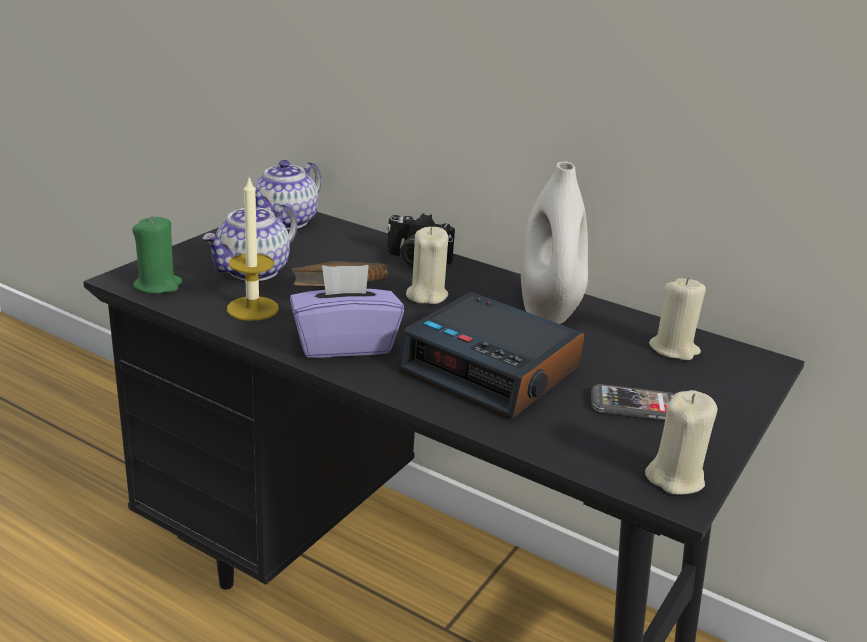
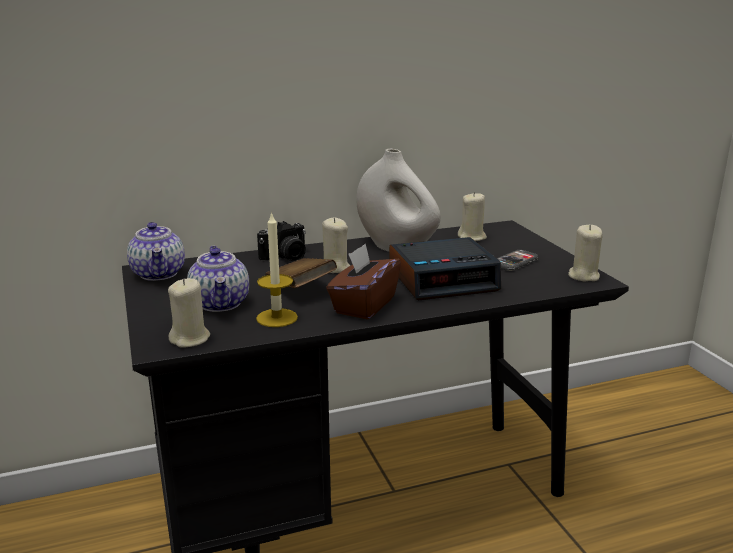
camera: 50 degrees left, 5 degrees down
(158, 285) = (190, 339): green candle -> beige candle
(344, 344) = (364, 305): purple tissue box -> brown tissue box

